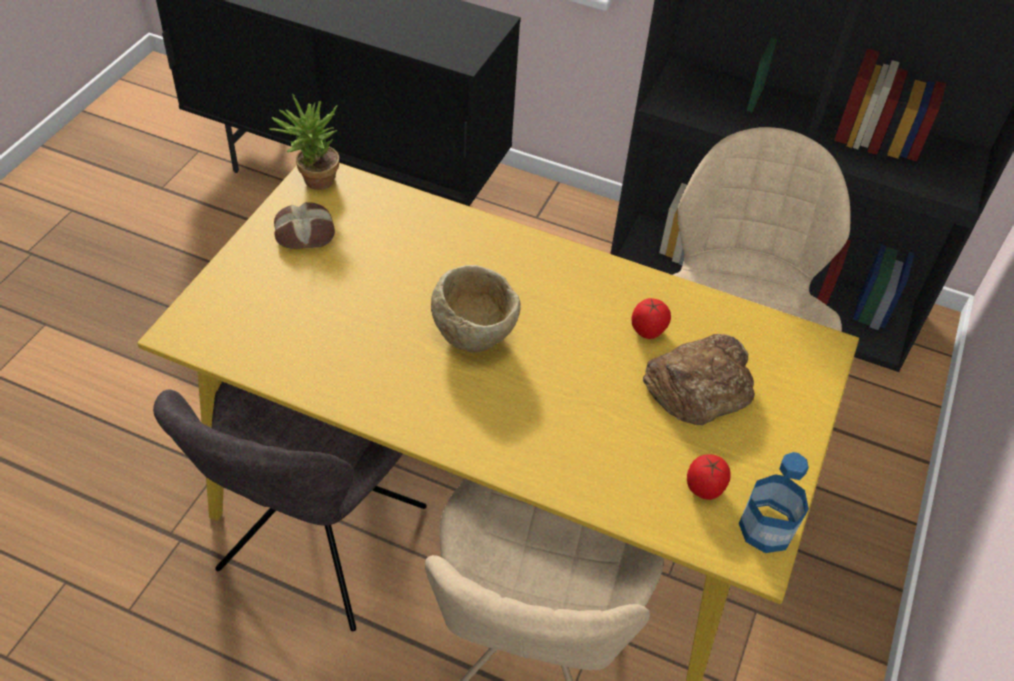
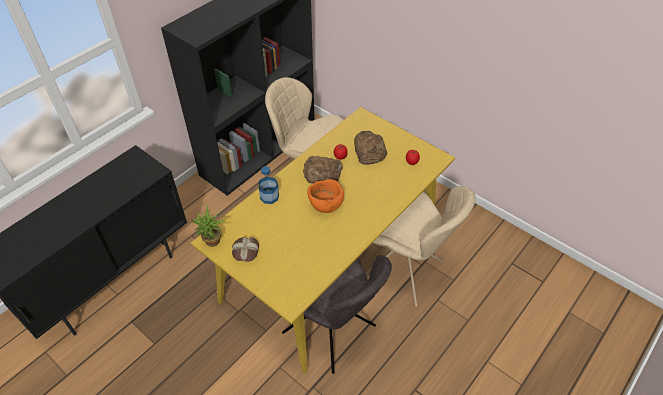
camera: 70 degrees left, 0 degrees up
(475, 334) = (325, 205): beige bowl -> orange bowl
(576, 308) = (322, 173): none -> bread
(766, 529) = (430, 152): bottle -> bottle (269, 196)

